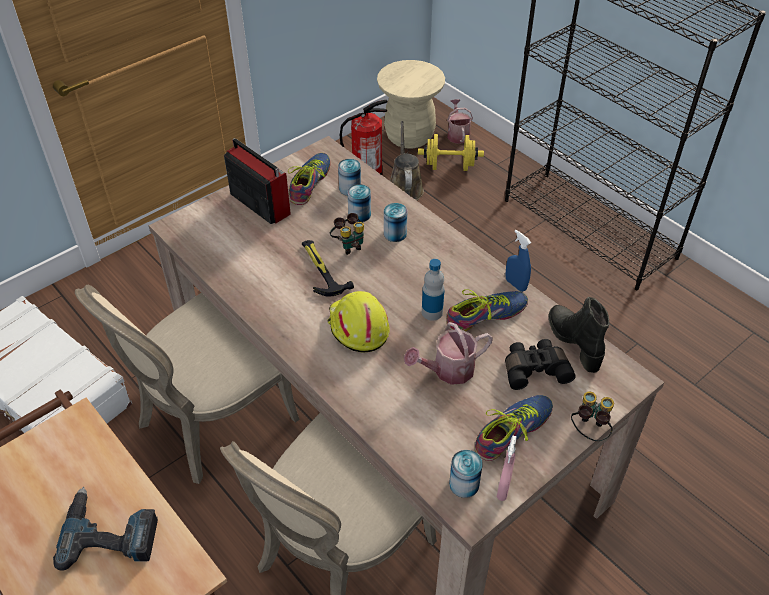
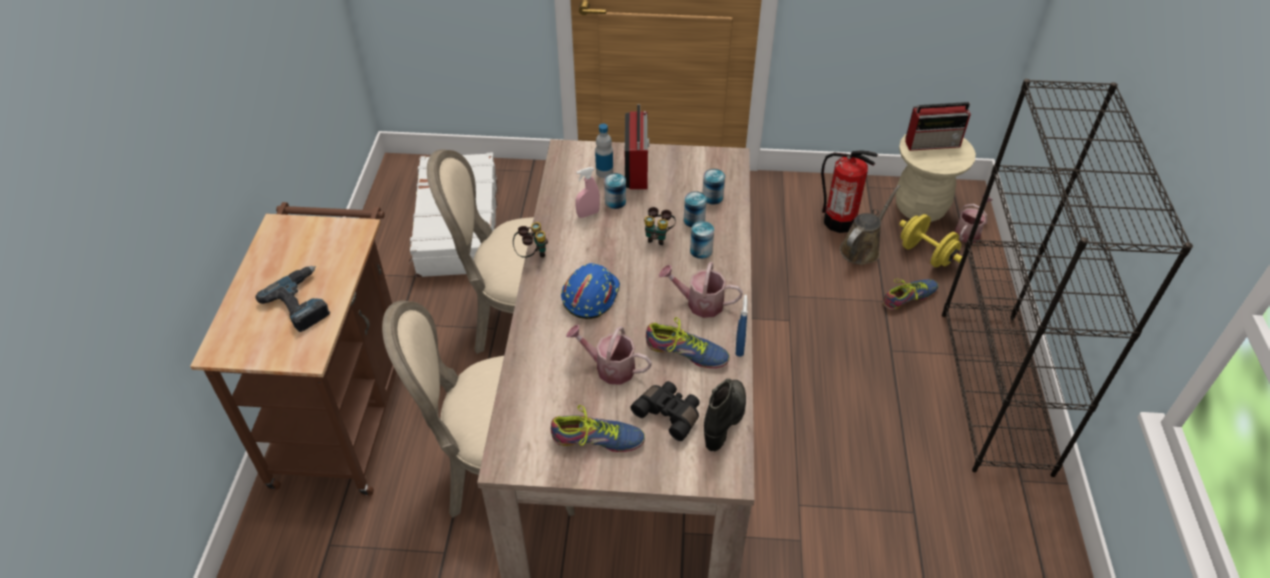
camera: 45 degrees right, 0 degrees up
(309, 183) = (689, 175): shoe -> shoe (908, 297)
(321, 269) = (618, 240): hammer -> none
(357, 327) = (590, 295): yellow hard hat -> blue hard hat
(403, 75) = (933, 143): none -> radio
(432, 312) = (652, 322): bottle -> bottle (604, 172)
(446, 273) = (699, 303): none -> watering can
(464, 484) = (522, 443): can -> can (615, 201)
(503, 488) = (542, 467): pink spray bottle -> pink spray bottle (588, 214)
(588, 431) = (648, 483): binoculars -> binoculars (532, 254)

